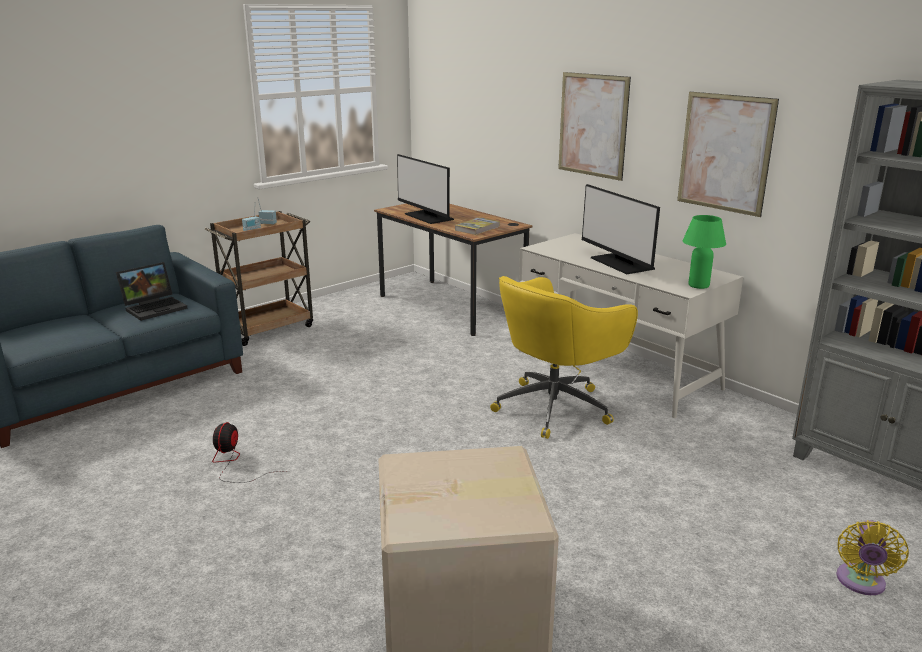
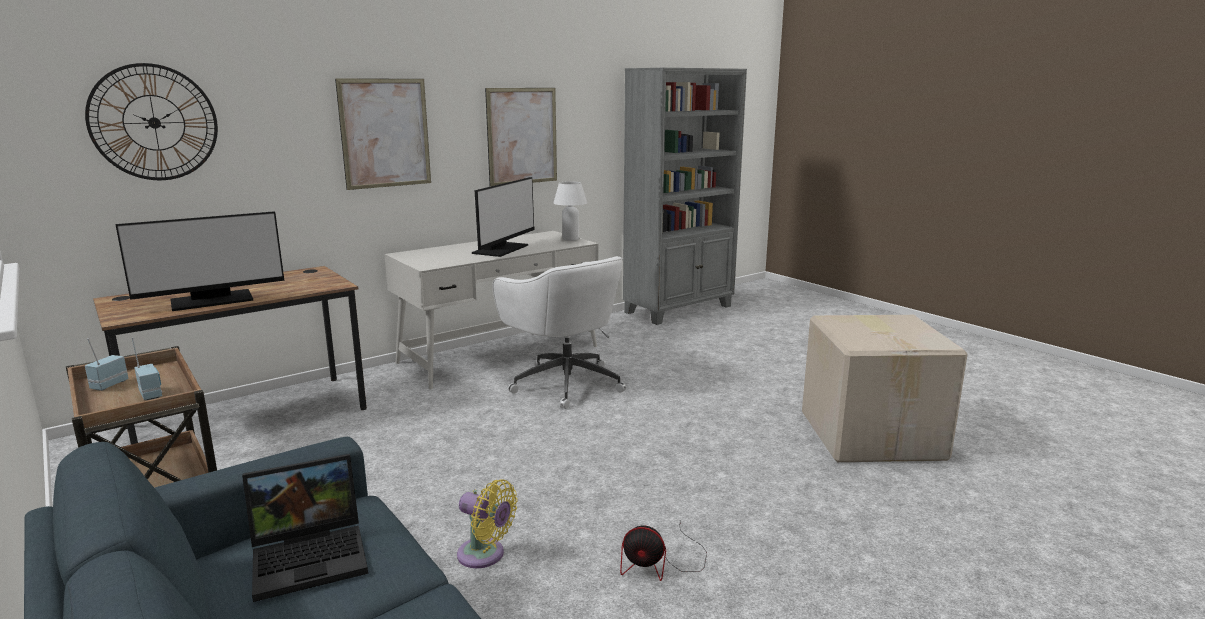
camera: 85 degrees left, 5 degrees down
(155, 307) = (312, 556): laptop -> laptop turned 105 degrees clockwise
(468, 95) = (154, 122): none -> wall clock
(477, 228) = (308, 283): book -> none
(555, 407) = (565, 383): yellow office chair -> white office chair
(621, 264) = (501, 249): monitor -> monitor turned 45 degrees counterclockwise
(698, 285) = (570, 239): green table lamp -> white table lamp
(860, 583) = (787, 333): yellow fan -> yellow fan (485, 555)

